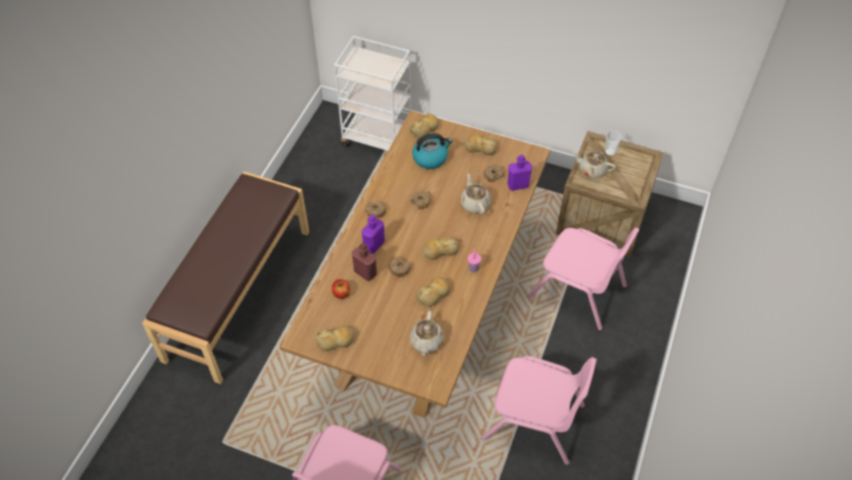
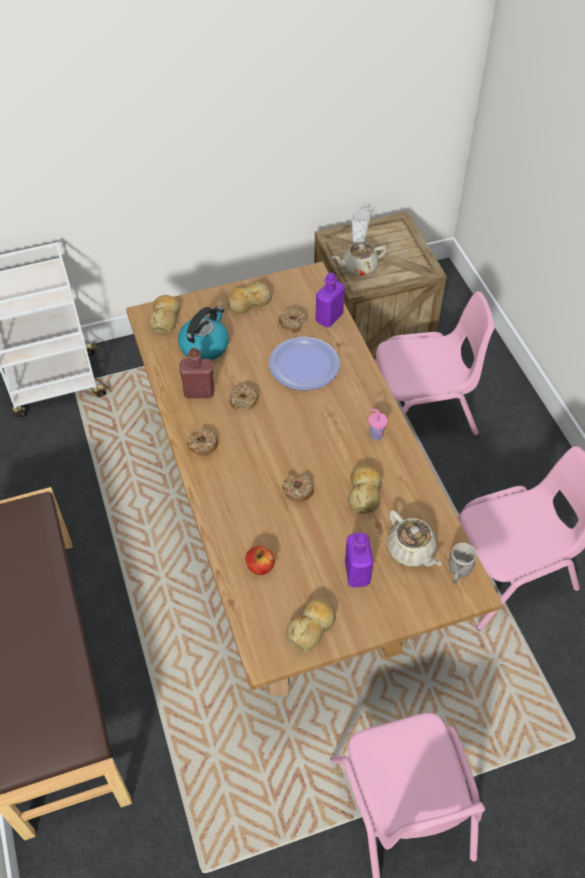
camera: 40 degrees left, 0 degrees up
(365, 272) = (263, 522): red bottle -> red bottle (199, 392)
(374, 245) = (240, 484): purple bottle -> purple bottle (357, 573)
(438, 371) = (458, 573): none -> grey mug
(440, 251) = (321, 440): bread -> none
(475, 203) = (304, 365): beige teapot -> plate

